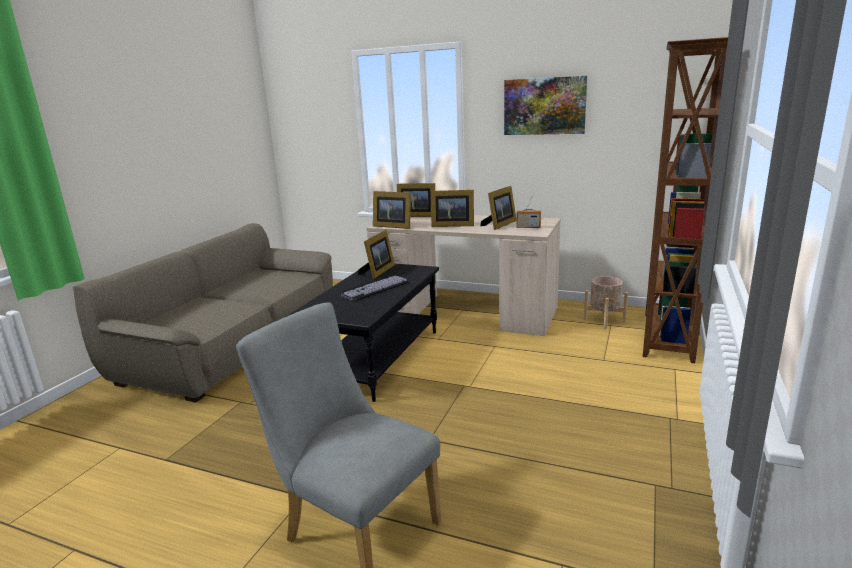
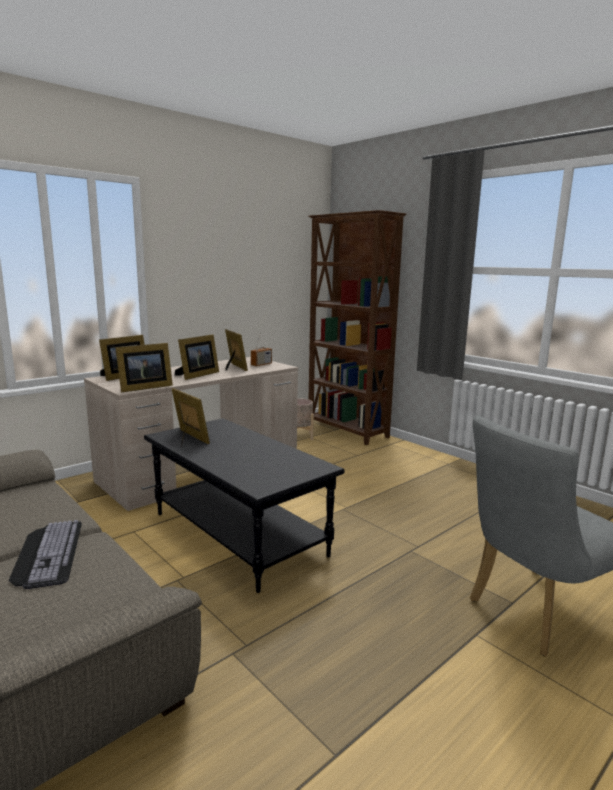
camera: 65 degrees left, 5 degrees down
(373, 287) = (237, 448): keyboard -> keyboard (47, 553)
(544, 106) = (220, 254): picture -> none

